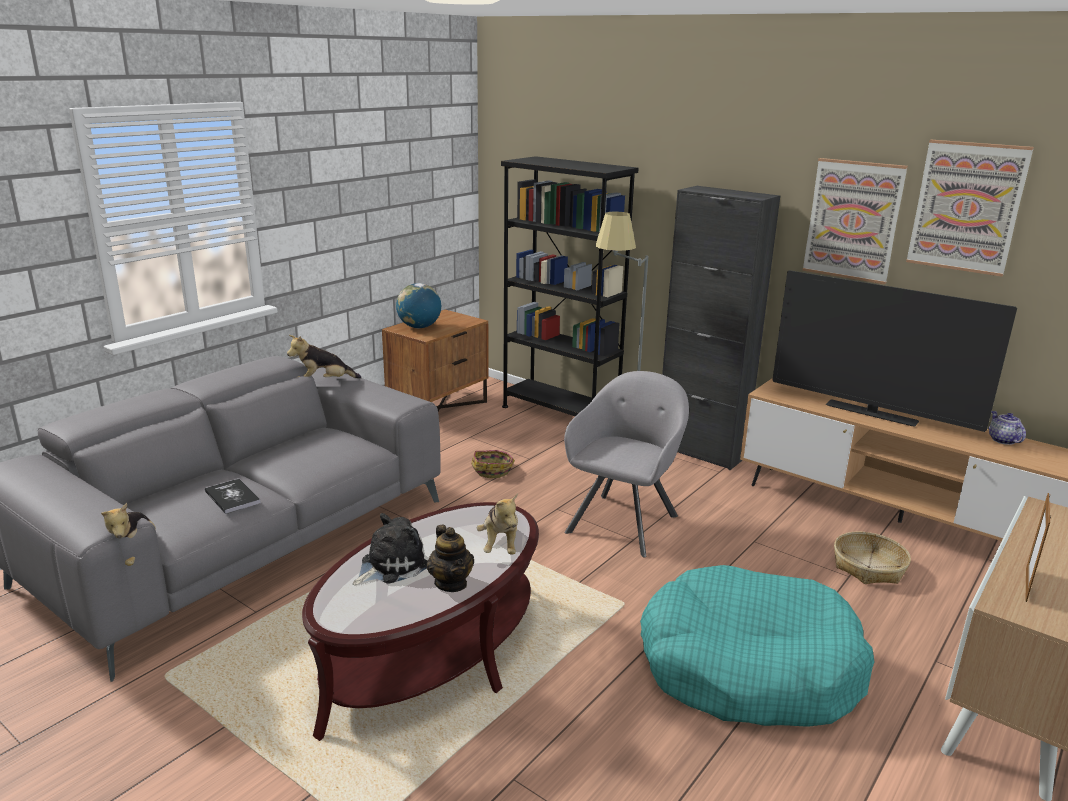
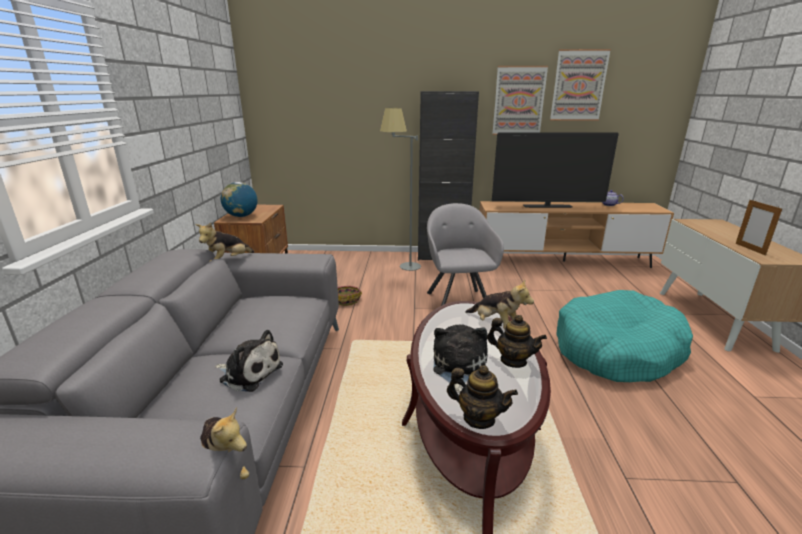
camera: 35 degrees left, 0 degrees up
(232, 497) = (249, 372): book -> plush toy
(333, 610) = (478, 418): none -> teapot
(560, 413) = (343, 258): black bookcase -> none
(869, 567) = (584, 284): basket -> none

